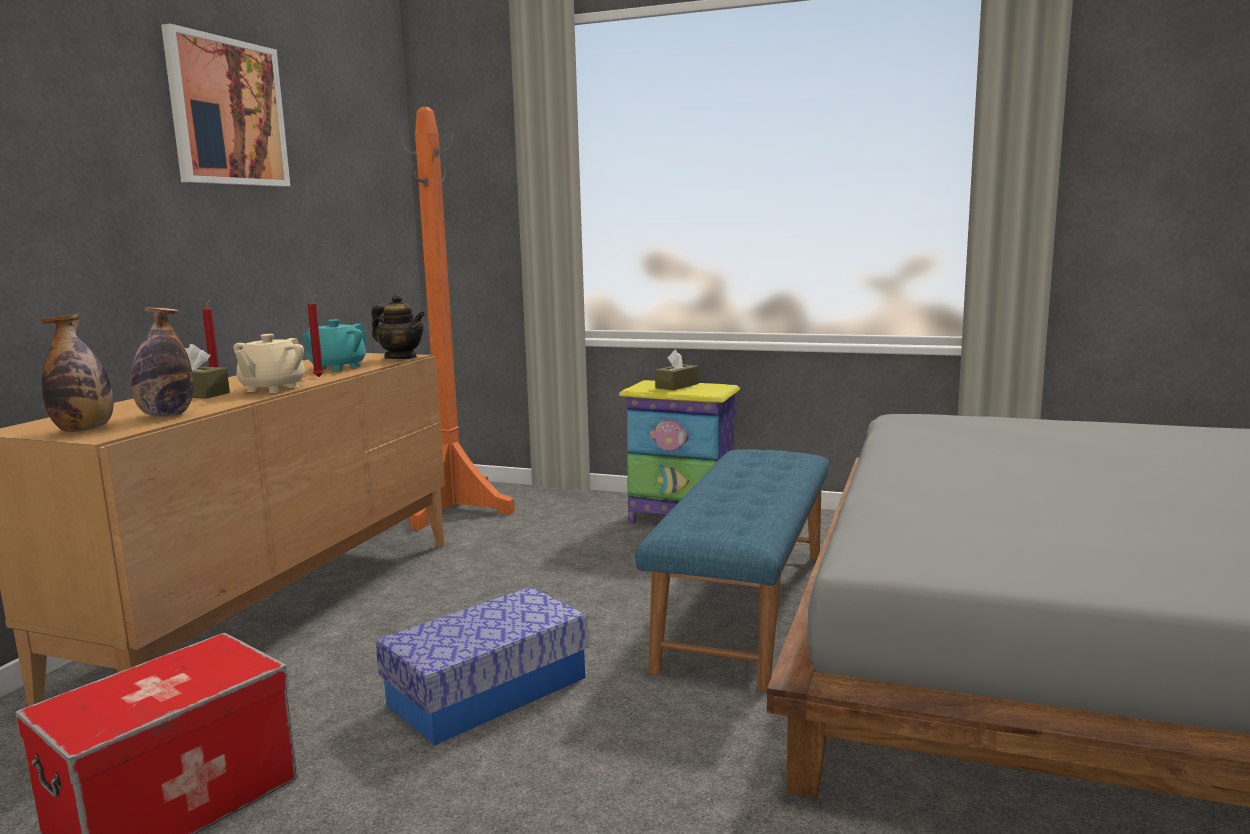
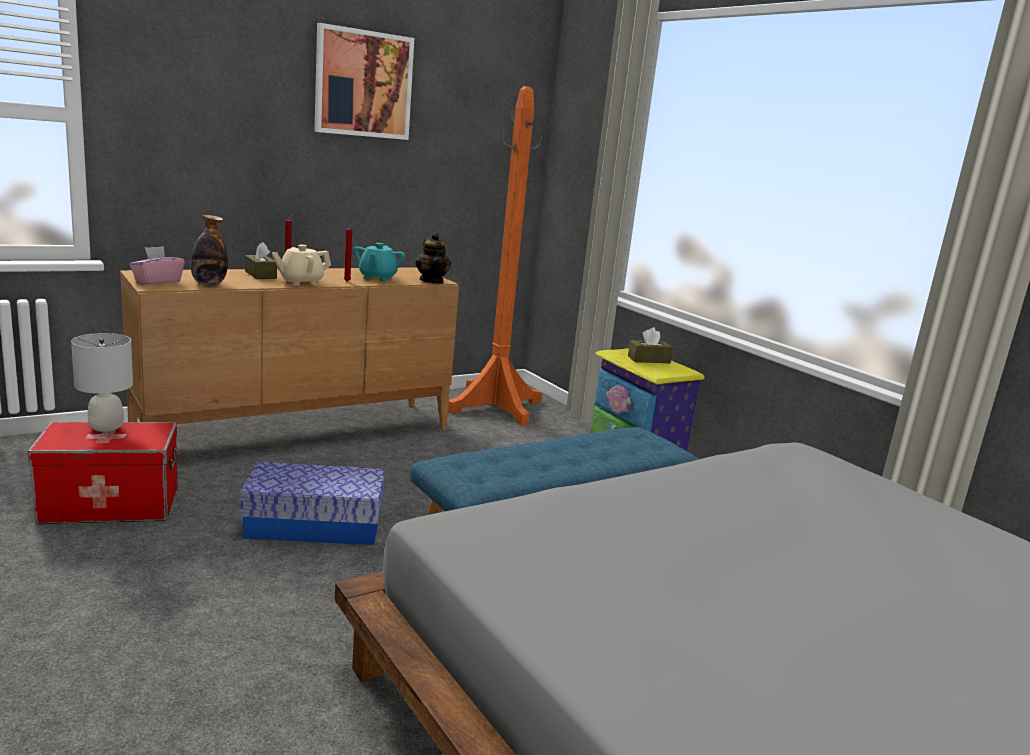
camera: 35 degrees right, 5 degrees up
(84, 430) = (157, 281): bottle -> pink tissue box
(136, 681) = (105, 429): none -> grey table lamp
(337, 367) = (377, 278): turquoise teapot -> turquoise teapot turned 60 degrees counterclockwise

